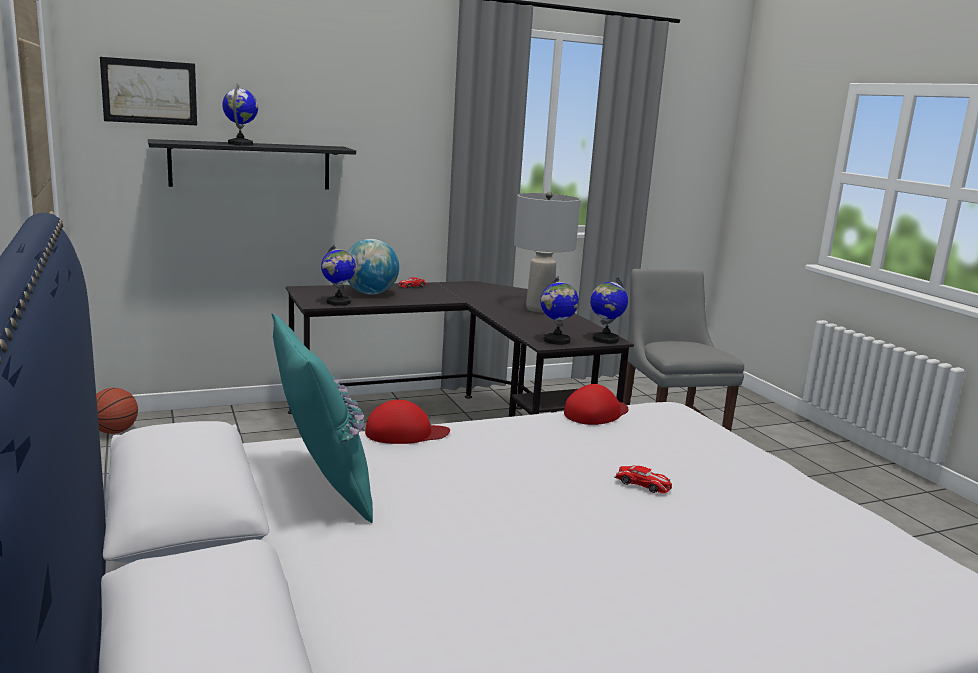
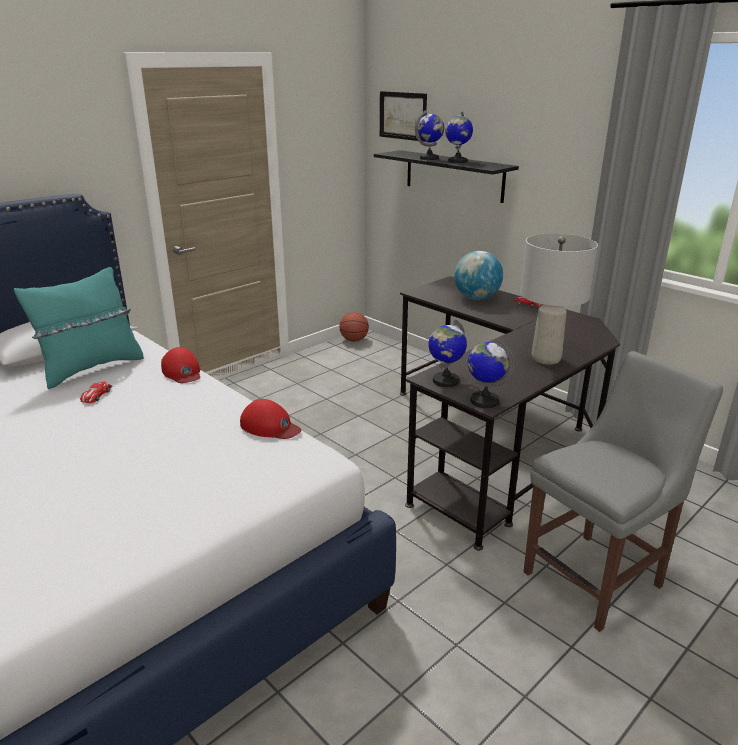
camera: 70 degrees right, 10 degrees up
(338, 302) = (432, 296): globe -> globe (457, 161)
(643, 484) = (130, 462): toy car -> toy car (96, 395)

